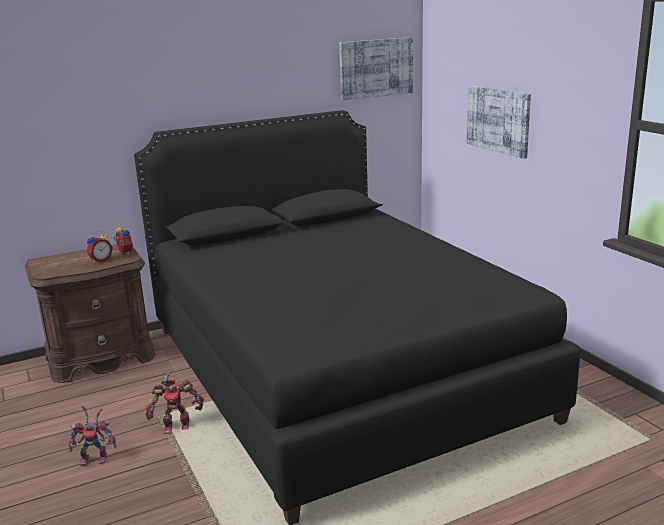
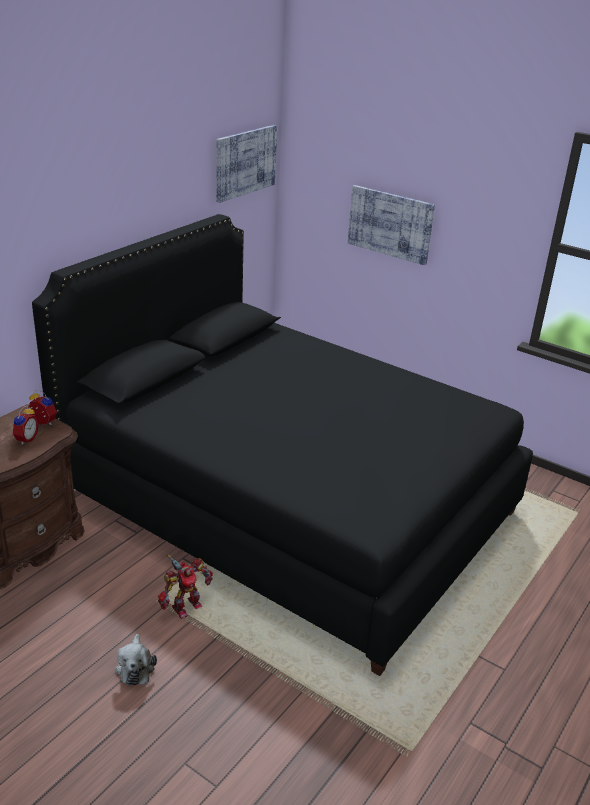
camera: 30 degrees left, 10 degrees up
(96, 458) = (135, 667): toy robot -> plush toy

